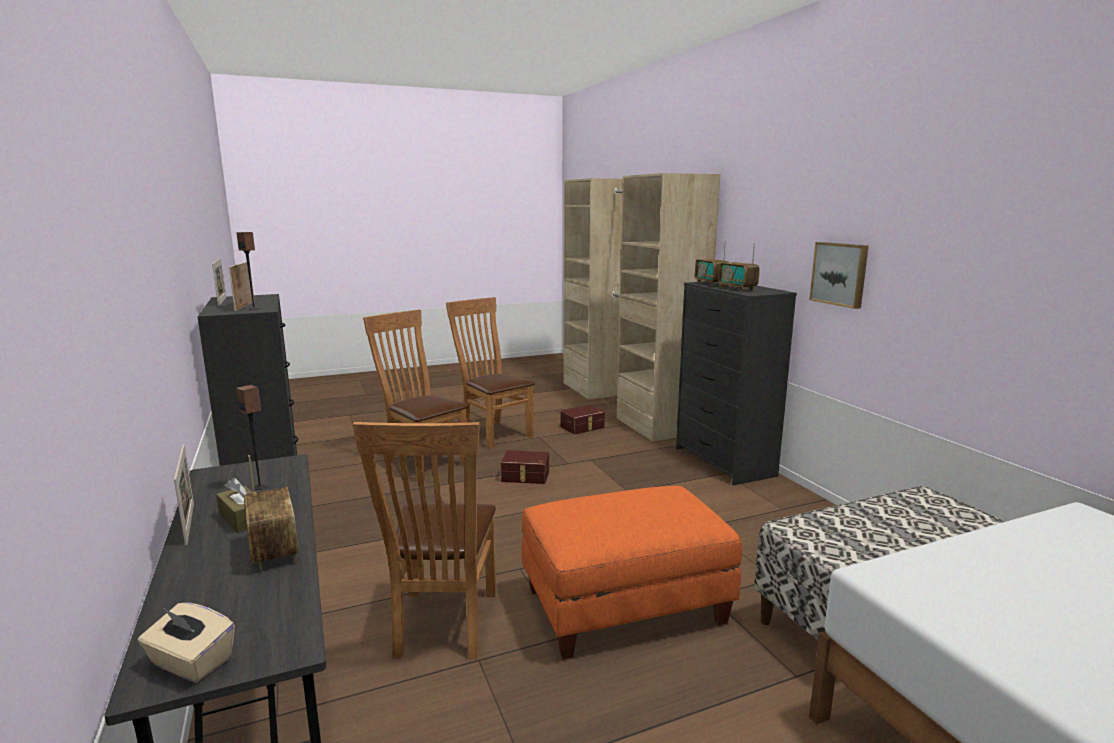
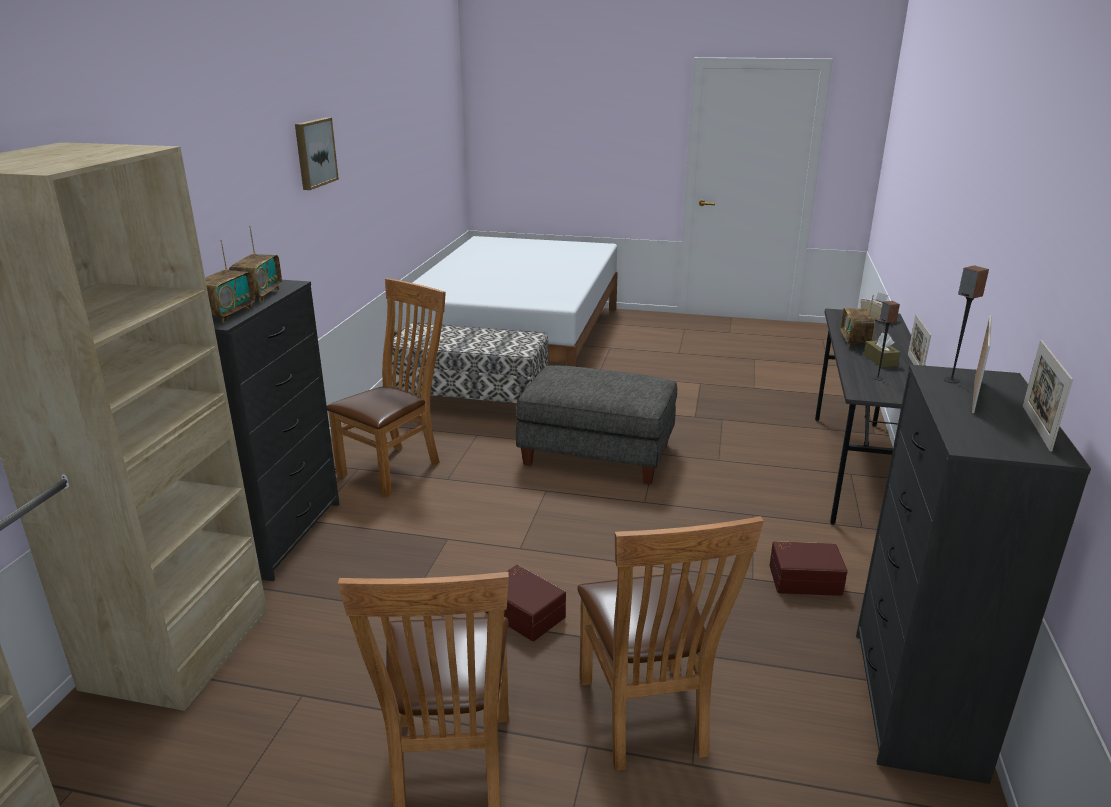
camera: 145 degrees left, 10 degrees up
(443, 627) = (732, 483): brown chair -> brown chair (395, 467)
(583, 427) = (286, 706): brown storage box -> brown storage box (804, 578)
(624, 606) = (598, 454): orange ottoman -> grey ottoman
(840, 274) = (261, 233): picture -> picture (314, 153)

